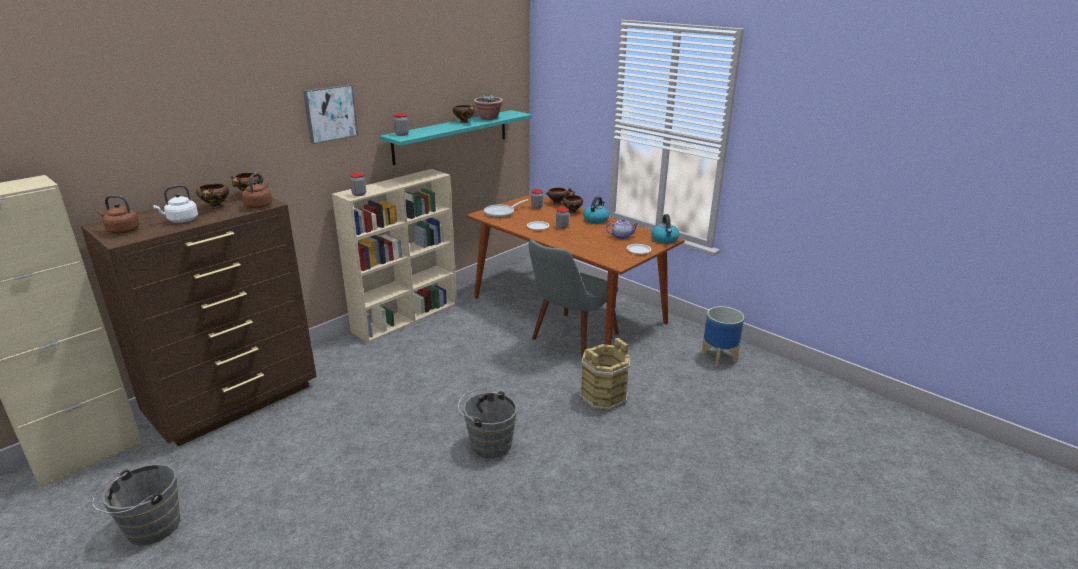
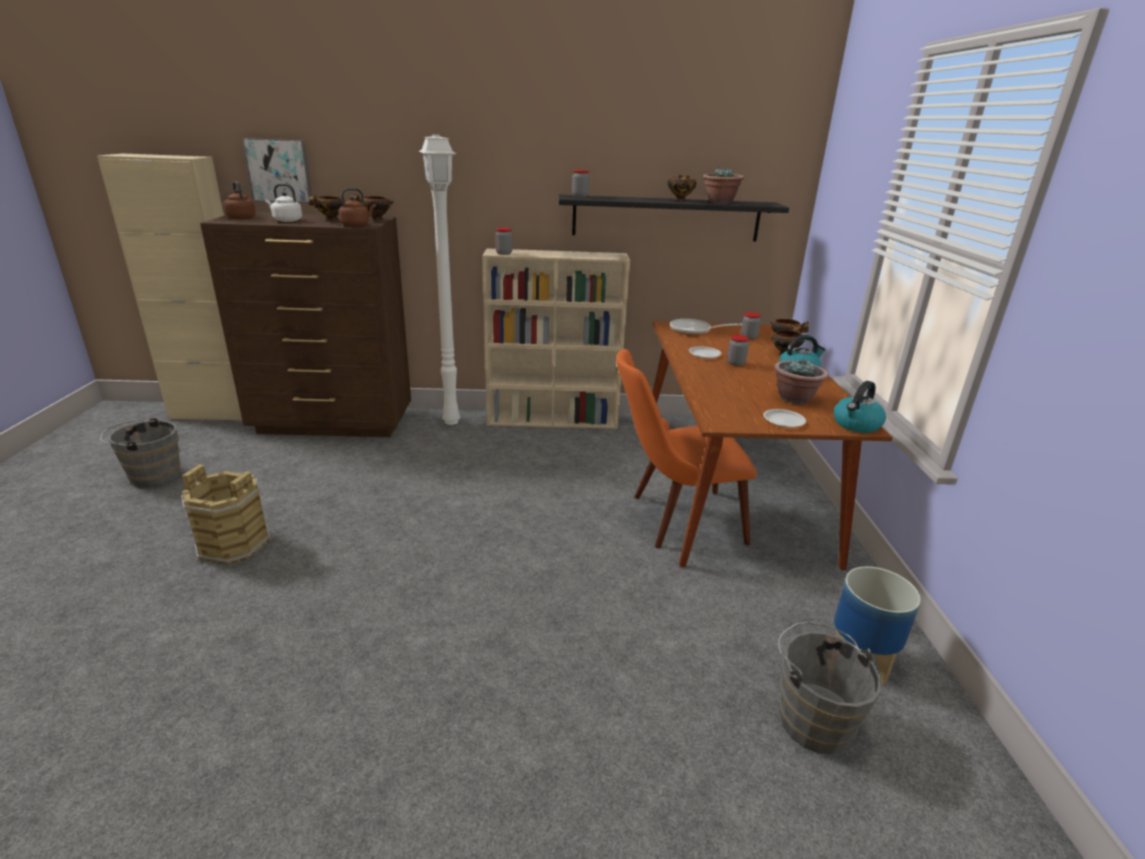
camera: 45 degrees right, 0 degrees up
(330, 113) = (497, 154): picture -> picture (279, 171)
(335, 352) = (452, 421): none -> white floor lamp
(451, 136) = (666, 218): turquoise shelf -> black shelf
(488, 443) = (419, 568): grey bucket -> grey bucket (811, 718)
(568, 340) = (672, 519): grey chair -> orange chair
(604, 397) = (607, 602): brown bucket -> brown bucket (233, 545)
(621, 236) = (794, 399): teapot -> potted plant

